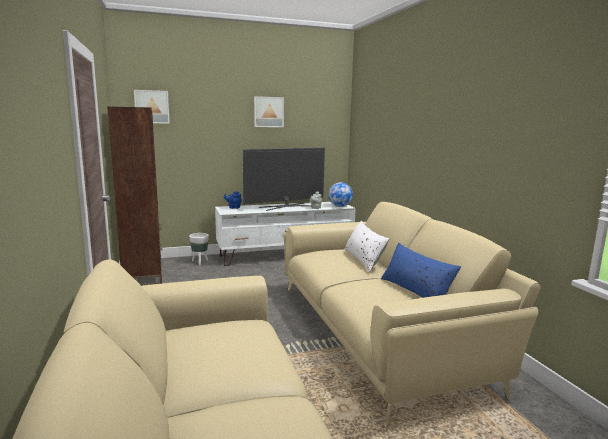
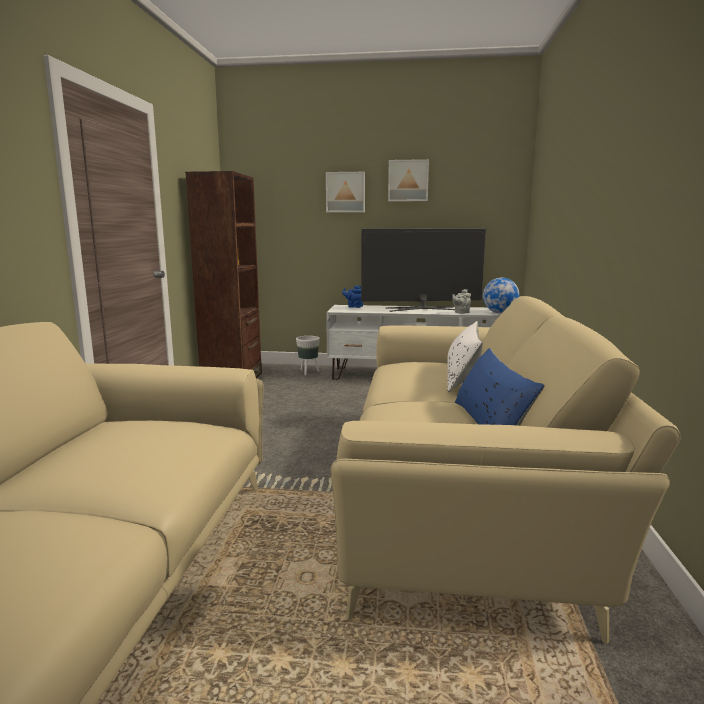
camera: 25 degrees right, 0 degrees up
(152, 107) = (264, 179): picture -> picture (345, 192)

